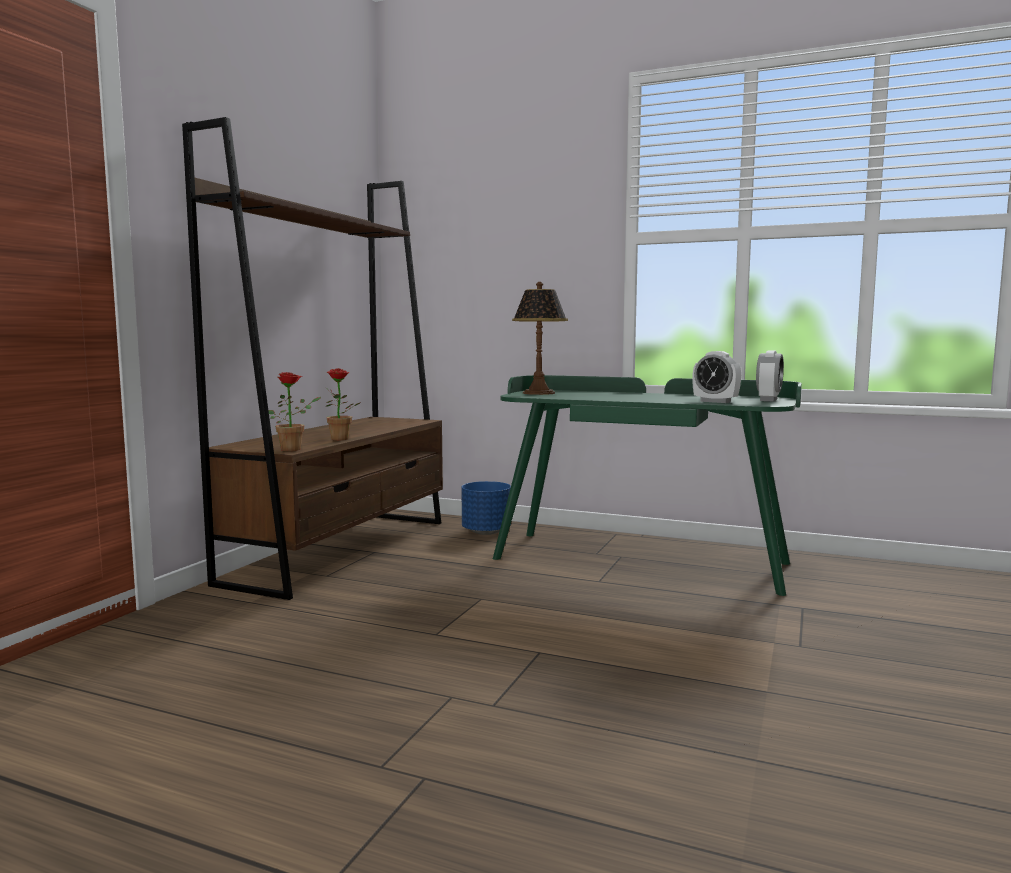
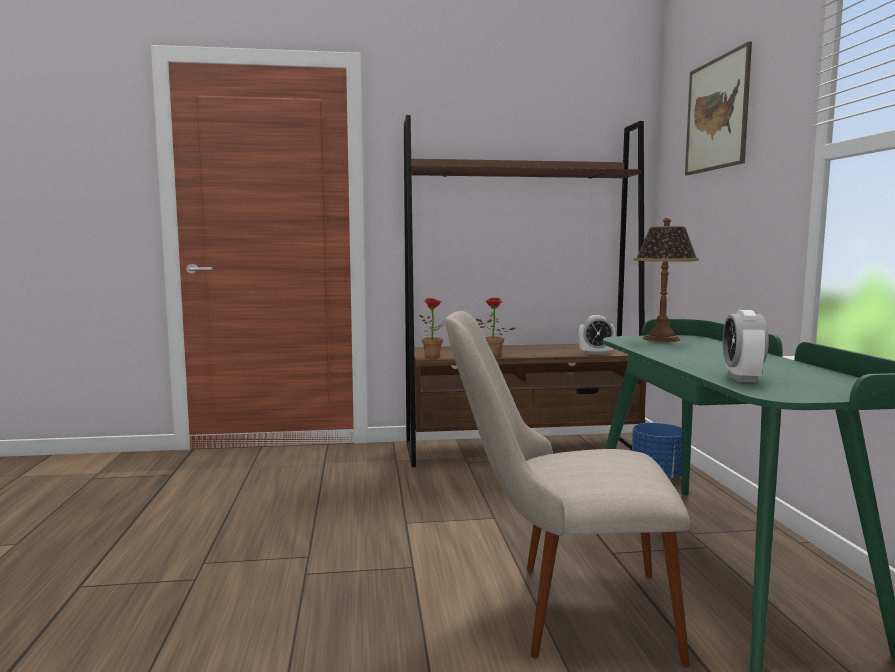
camera: 60 degrees right, 0 degrees up
(489, 190) = (717, 114): none -> picture
(670, 619) = (561, 610): none -> beige chair
(768, 400) = (839, 391): alarm clock -> alarm clock (596, 353)

